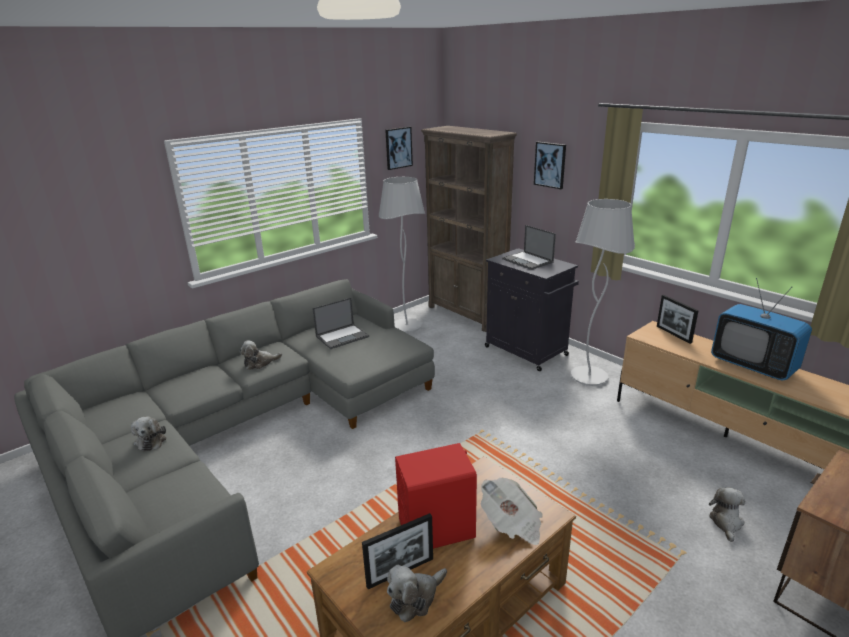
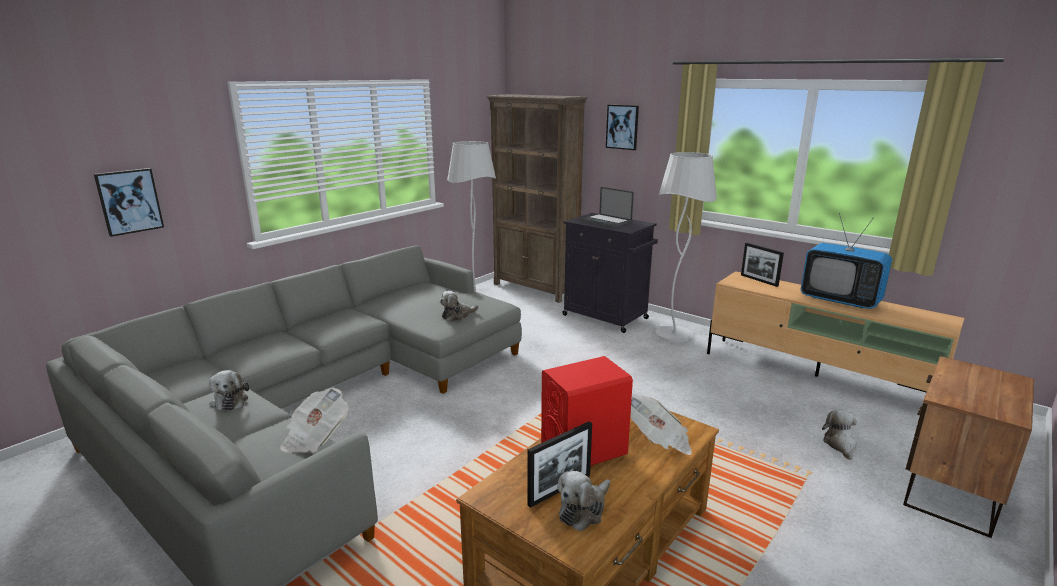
camera: 10 degrees left, 5 degrees down
(209, 487) = (315, 437): none -> newspaper
(260, 363) = (336, 326): plush toy -> plush toy (457, 315)
(342, 336) = (422, 300): laptop -> none
(398, 148) = (463, 114): picture -> picture (129, 201)

